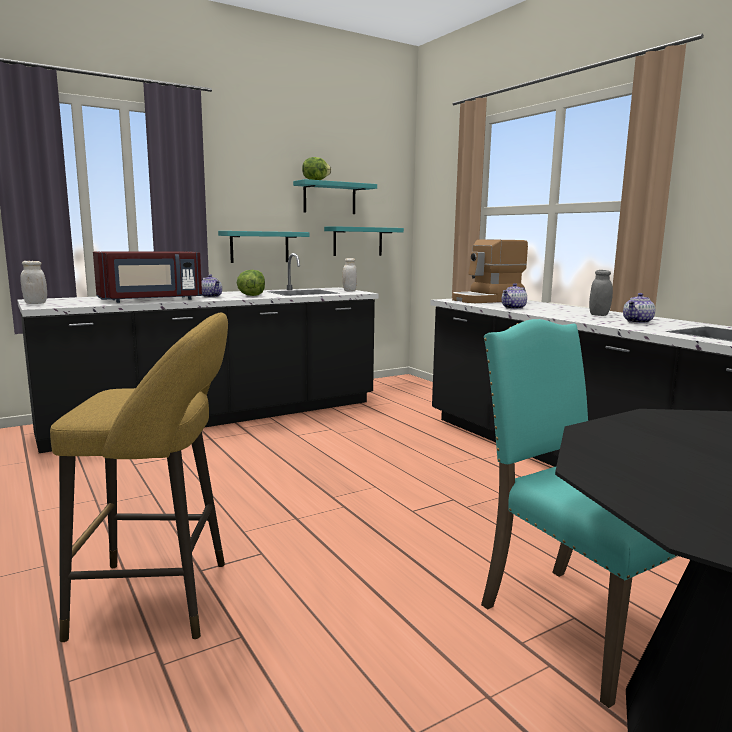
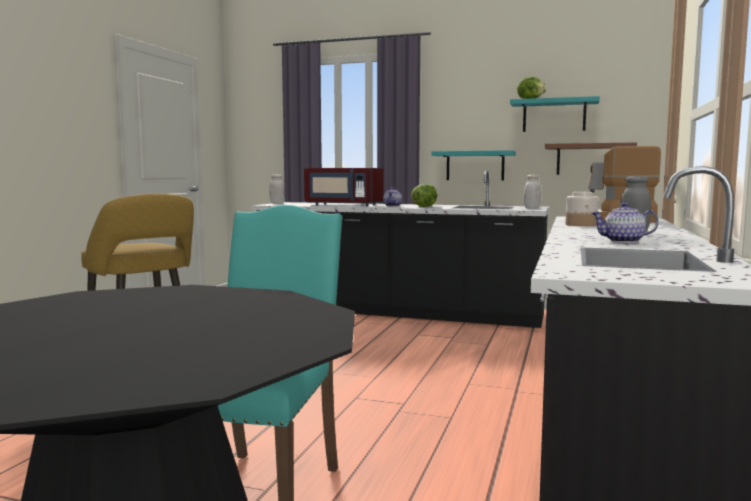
camera: 50 degrees right, 5 degrees down
(357, 241) = (588, 159): turquoise shelf -> brown shelf
(514, 308) = (581, 225): teapot -> jar

